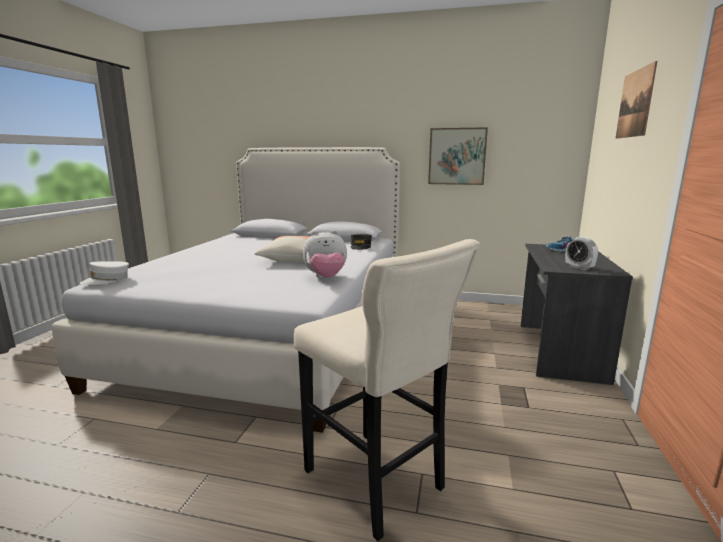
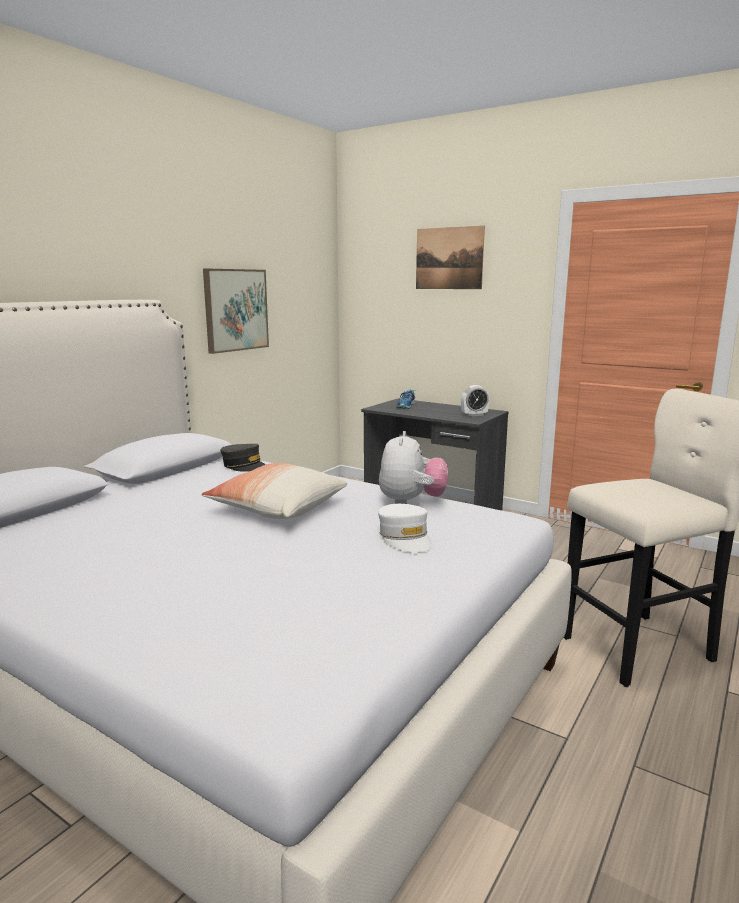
camera: 70 degrees left, 0 degrees up
(106, 280) = (282, 688): white cap -> white cap (405, 538)

